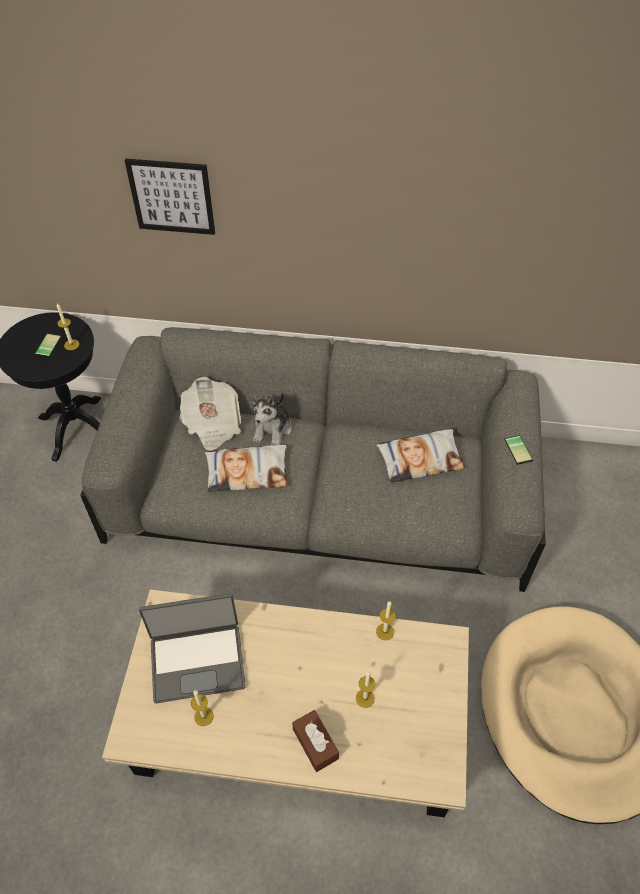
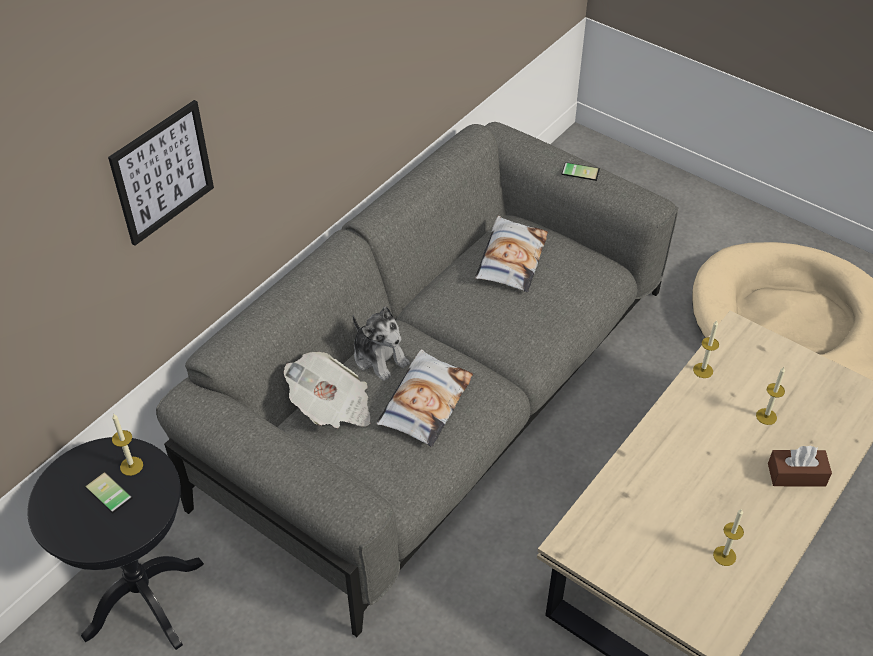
camera: 60 degrees left, 5 degrees down
(197, 661) = (656, 536): laptop -> none

